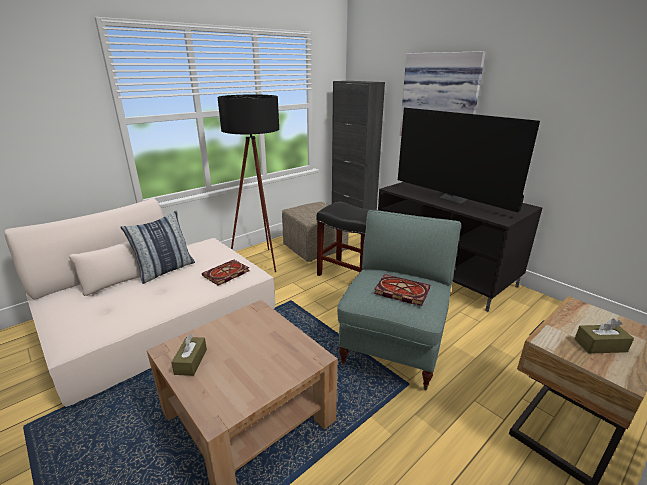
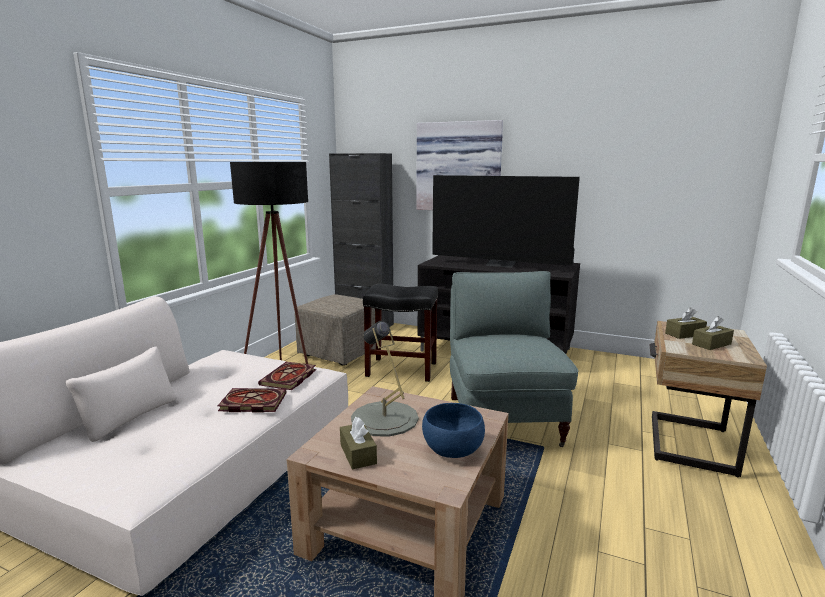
camera: 25 degrees left, 10 degrees down
(165, 270) = (196, 390): pillow -> none
(239, 334) = (384, 418): none -> grey table lamp
(258, 381) = (453, 449): none -> blue bowl
(400, 291) = (521, 345): book -> book (251, 403)
(580, 323) = (684, 334): none -> brown tissue box

